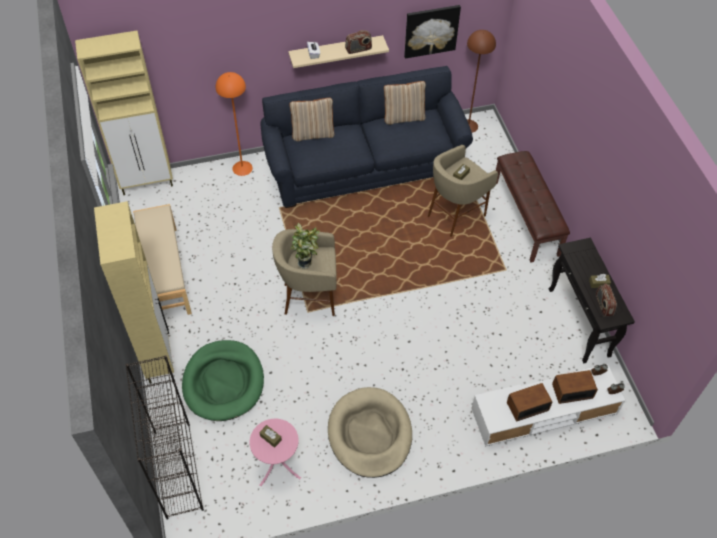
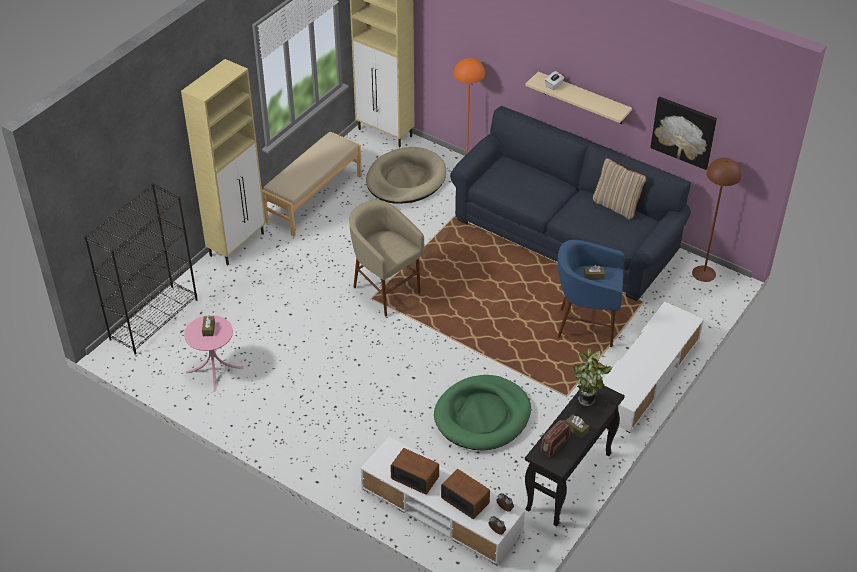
camera: 50 degrees right, 10 degrees down
(223, 382) = (253, 294): green dog bed -> green dog bed (482, 416)
(306, 262) = (383, 242): potted plant -> potted plant (588, 401)
(313, 134) = (523, 167): beige pillow -> none
(358, 49) = (594, 104): radio -> none
(370, 434) = (297, 408): beige dog bed -> beige dog bed (405, 179)
(455, 215) = (585, 326): beige stool -> blue stool
(526, 218) = (646, 376): brown bench -> white tv stand

